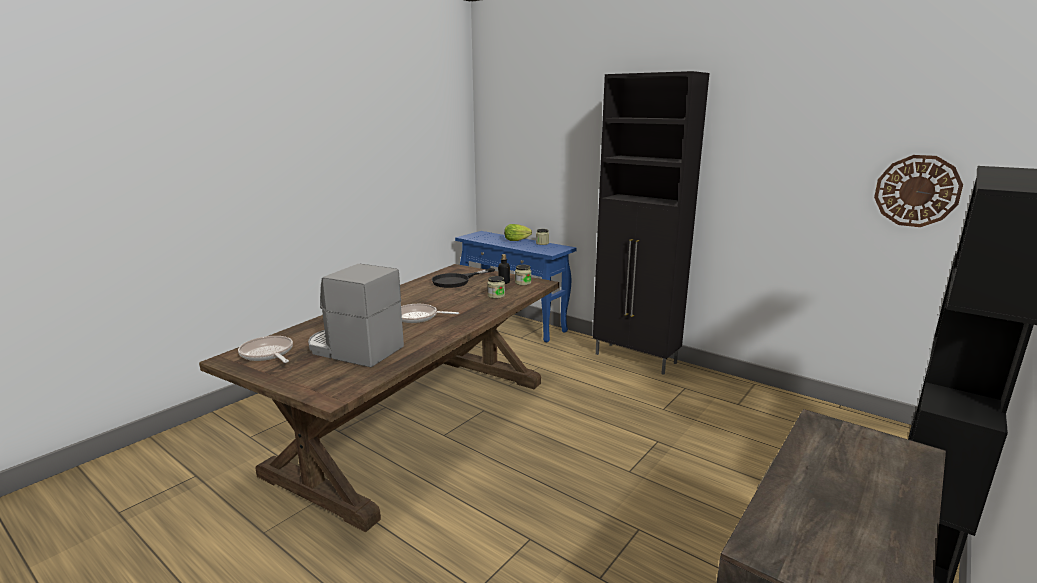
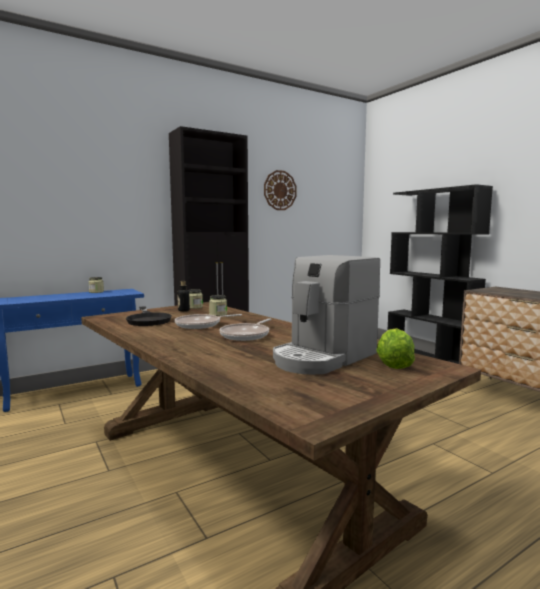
camera: 70 degrees left, 10 degrees down
(268, 354) = (309, 395): frying pan -> frying pan (201, 325)
(516, 240) = (64, 295): lettuce -> lettuce (393, 364)
(917, 191) = (330, 215): wall clock -> wall clock (280, 190)

